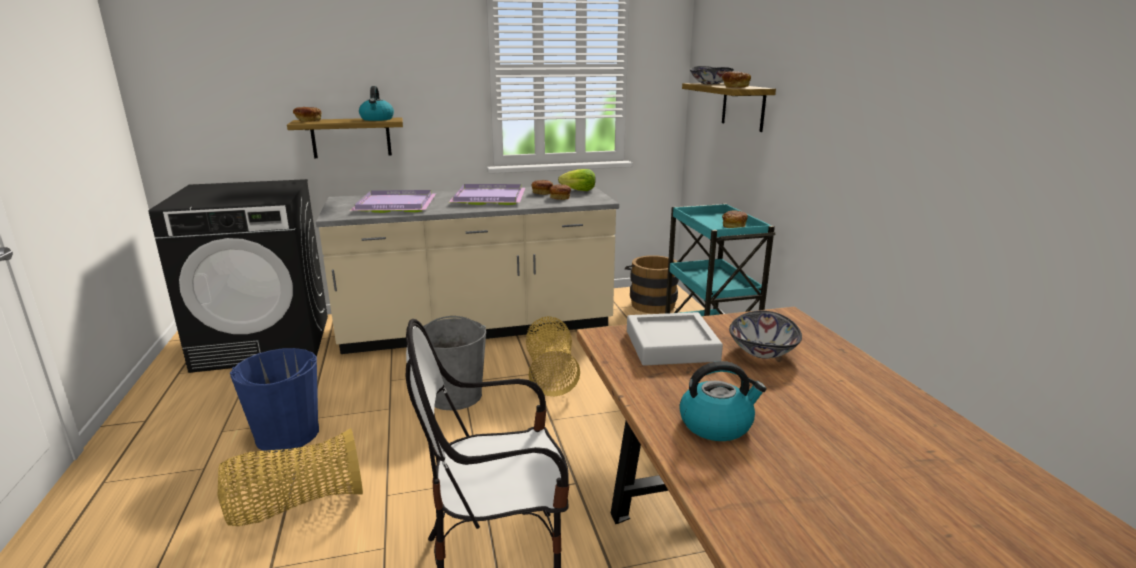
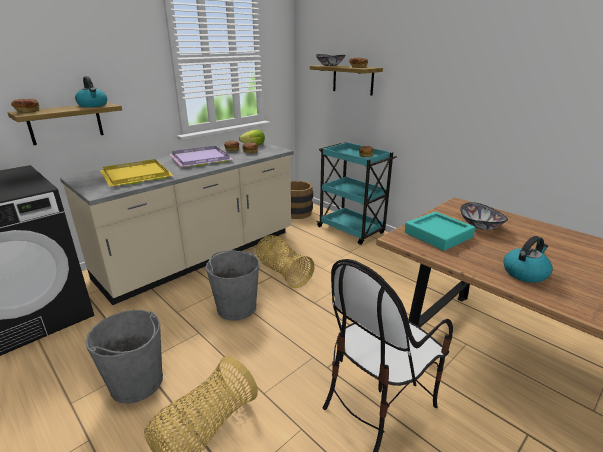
camera: 30 degrees left, 5 degrees up
(287, 435) = (137, 382): blue bucket -> grey bucket
(394, 204) = (135, 175): purple tray -> yellow tray
(671, 346) = (438, 235): grey tray -> turquoise tray

